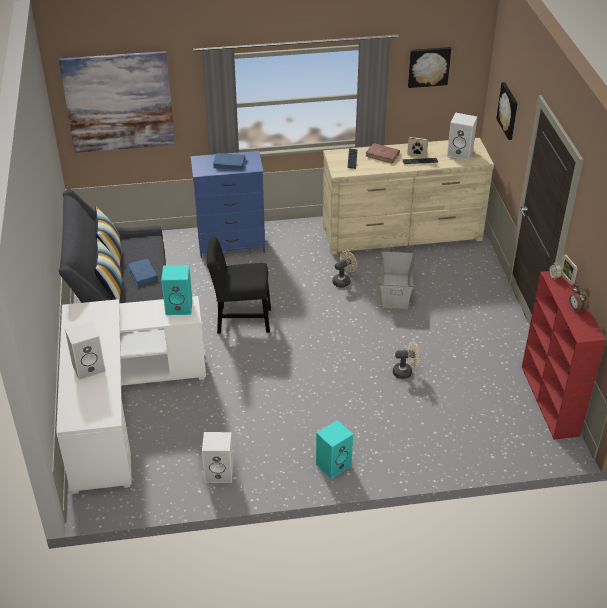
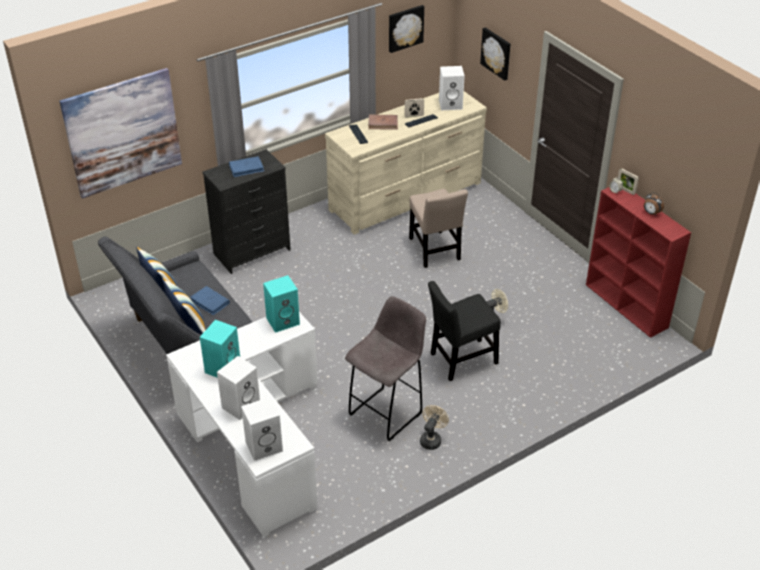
camera: 25 degrees left, 0 degrees up
(220, 472) = (390, 466): white speaker -> white speaker (264, 446)
(231, 244) = (252, 252): blue dresser -> black dresser
(240, 320) = (311, 321): black chair -> black chair (461, 360)
(250, 424) = (387, 413): none -> grey stool
(333, 464) = (486, 422): turquoise speaker -> turquoise speaker (222, 367)
(343, 280) = (382, 255): beige fan -> beige fan (431, 439)
(394, 291) = (435, 251): grey storage box -> beige chair

